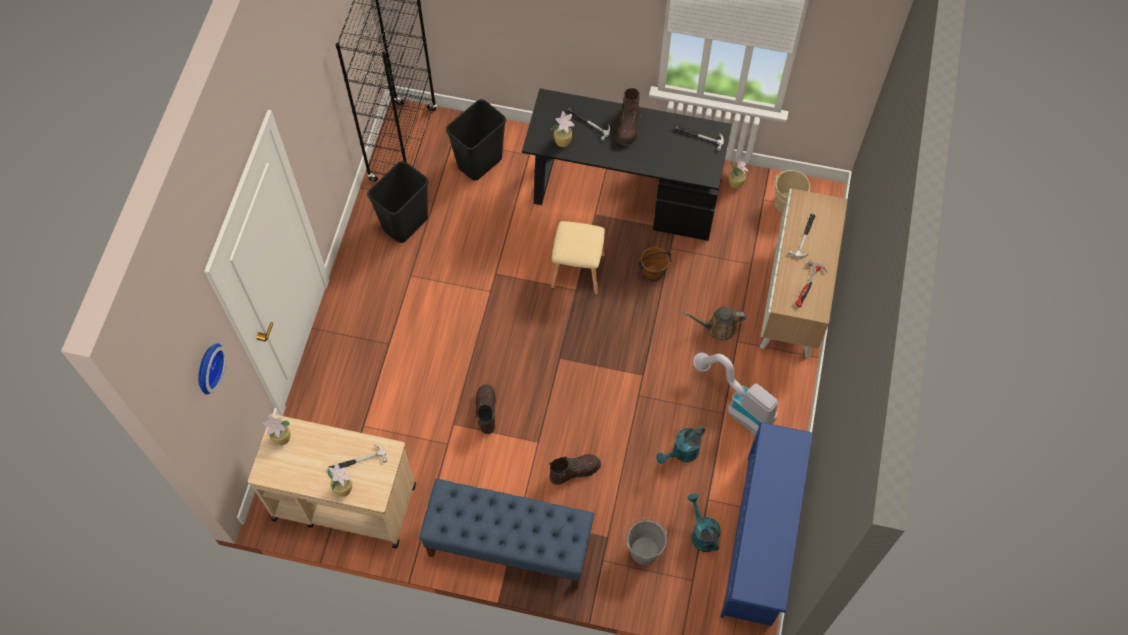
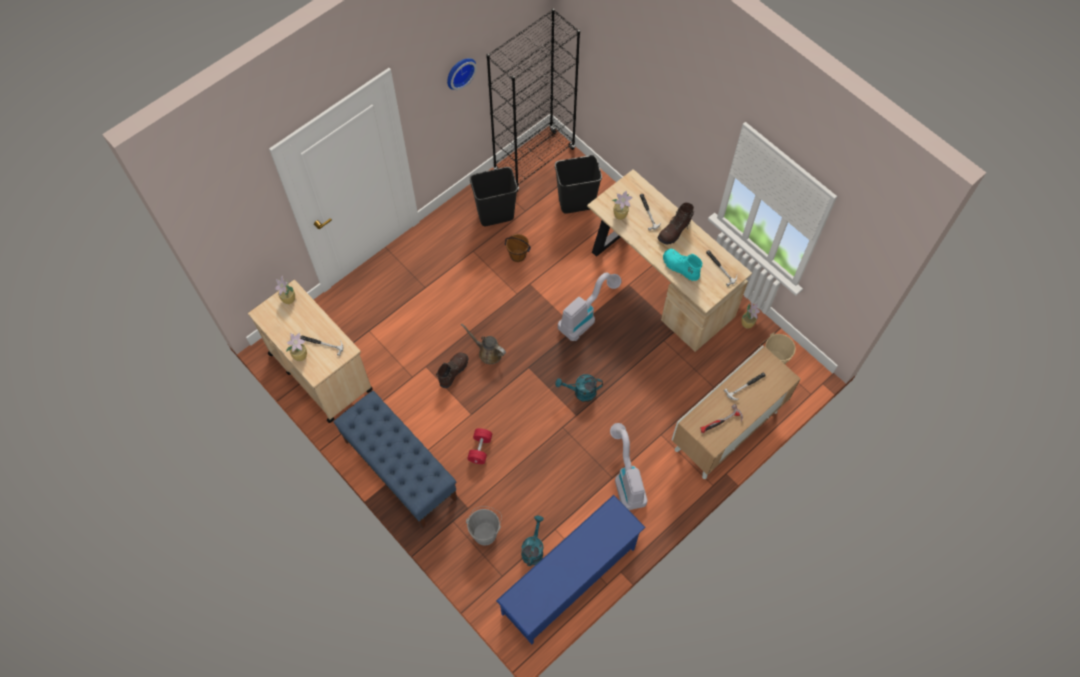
camera: 35 degrees right, 0 degrees up
(207, 367) = (246, 216): wall clock -> wall clock (459, 72)
(574, 470) = (480, 449): brown boot -> red dumbbell
(577, 271) = (585, 316): beige stool -> vacuum cleaner
(623, 193) = (659, 282): black desk -> beige desk
(653, 272) = (638, 350): brown bucket -> brown bucket (518, 255)
(661, 159) = (680, 268): none -> turquoise boot
(682, 453) = (561, 486): turquoise watering can -> turquoise watering can (581, 392)
(718, 328) = (654, 417): brown watering can -> brown watering can (488, 352)

